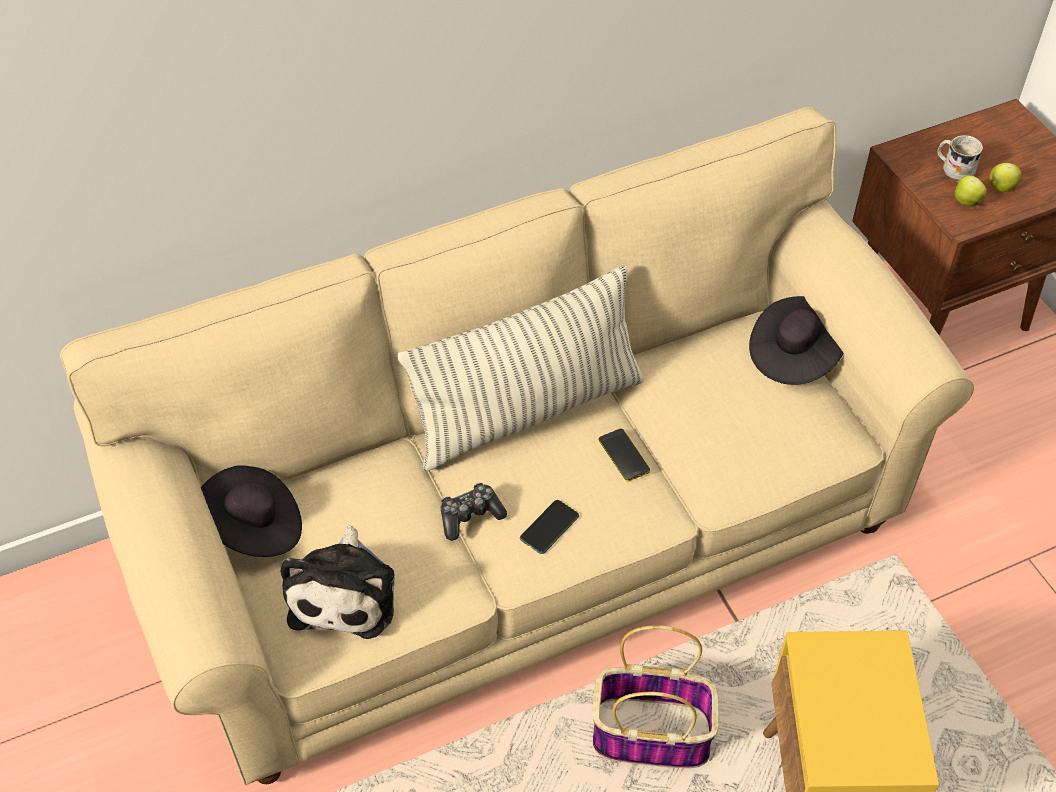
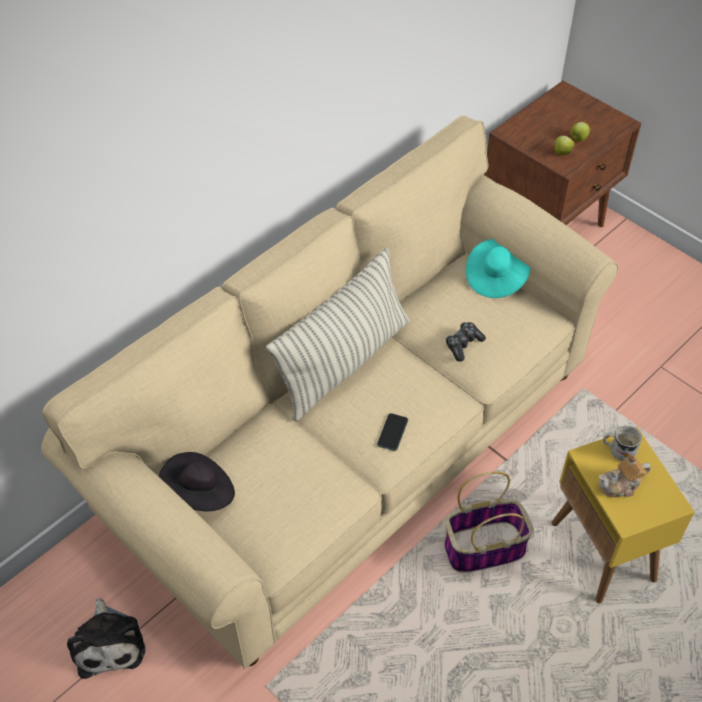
camera: 20 degrees left, 0 degrees up
(345, 592) = (281, 515): plush toy -> plush toy (109, 642)
(470, 516) = (339, 441): game controller -> game controller (463, 344)
(623, 455) = (418, 372): phone -> none
(794, 354) = (496, 278): black hat -> turquoise hat
(842, 708) = (620, 485): none -> teapot
(953, 169) = (545, 134): white mug -> white mug (618, 450)

